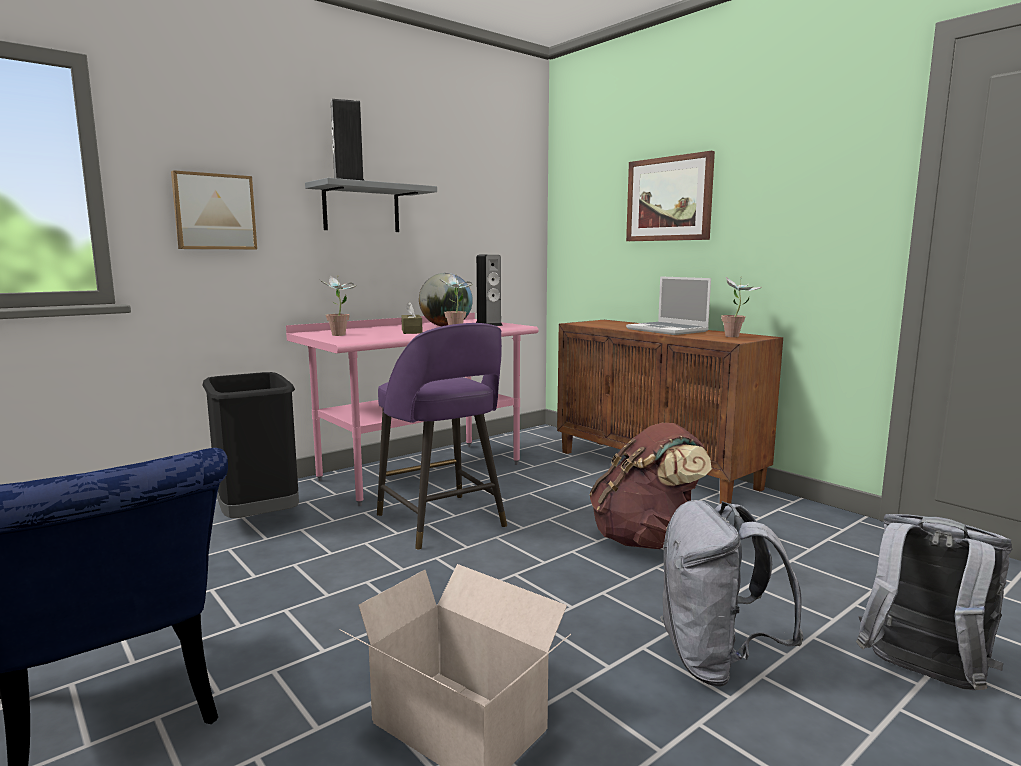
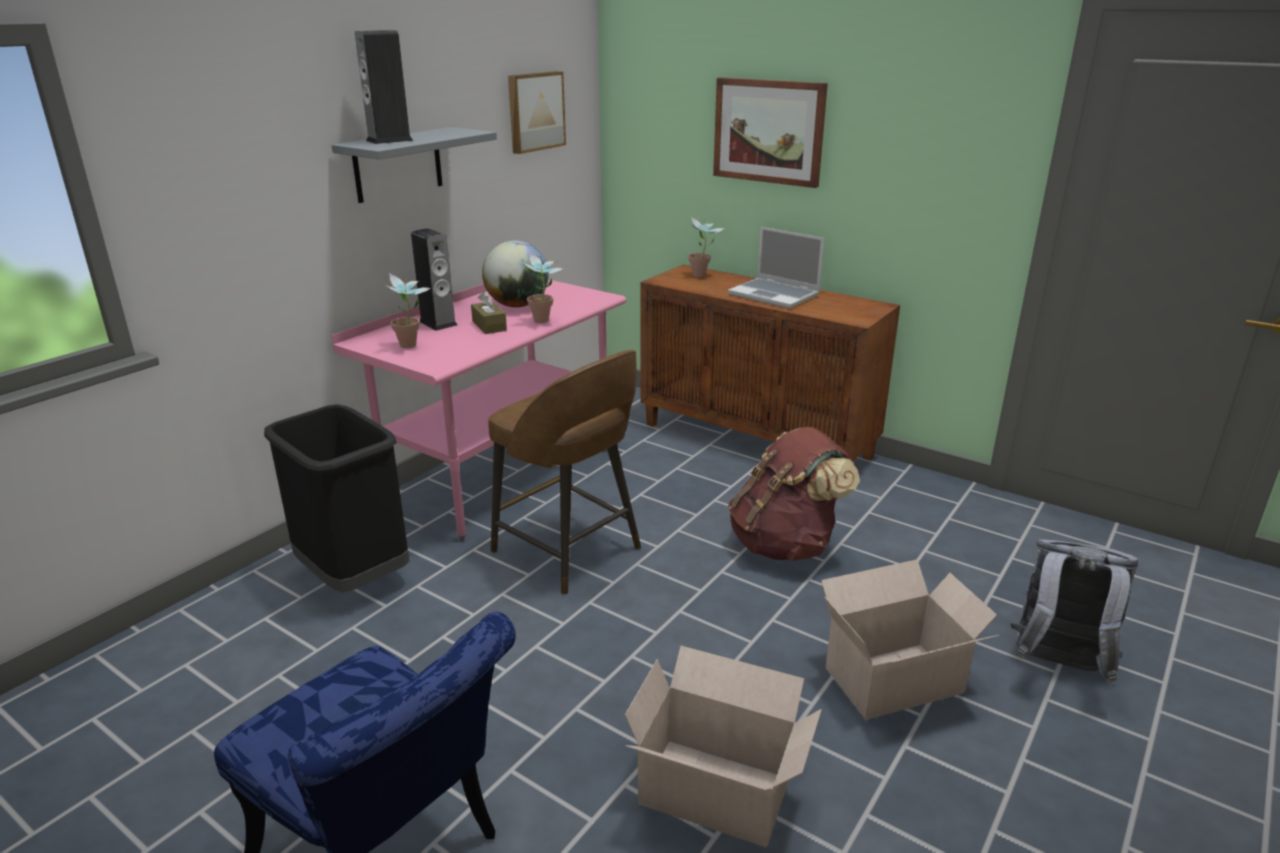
camera: 15 degrees left, 15 degrees up
(214, 212) = (231, 208): picture -> picture (534, 111)
(442, 522) = (569, 551): purple stool -> brown stool
(488, 324) = (564, 295): speaker -> speaker (438, 323)
(716, 661) = (897, 680): grey backpack -> cardboard box
(736, 337) = (854, 309): potted plant -> potted plant (702, 276)

